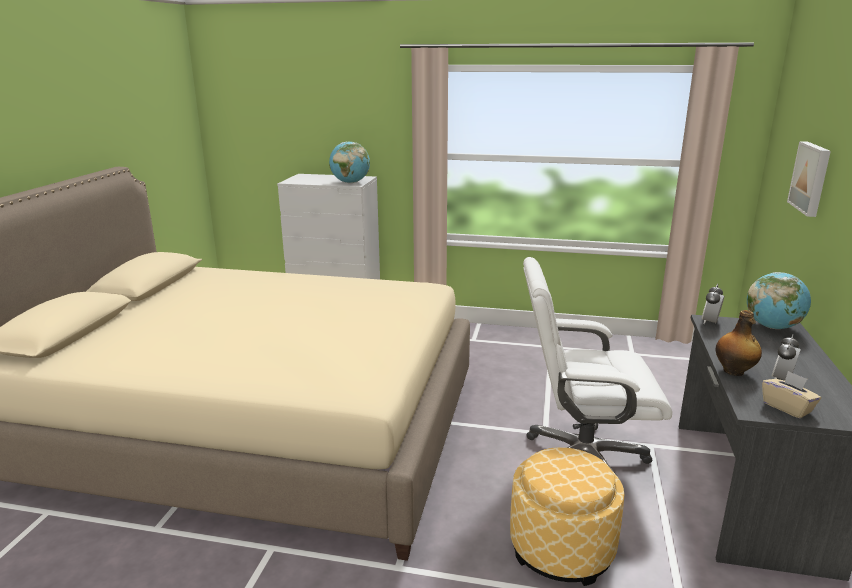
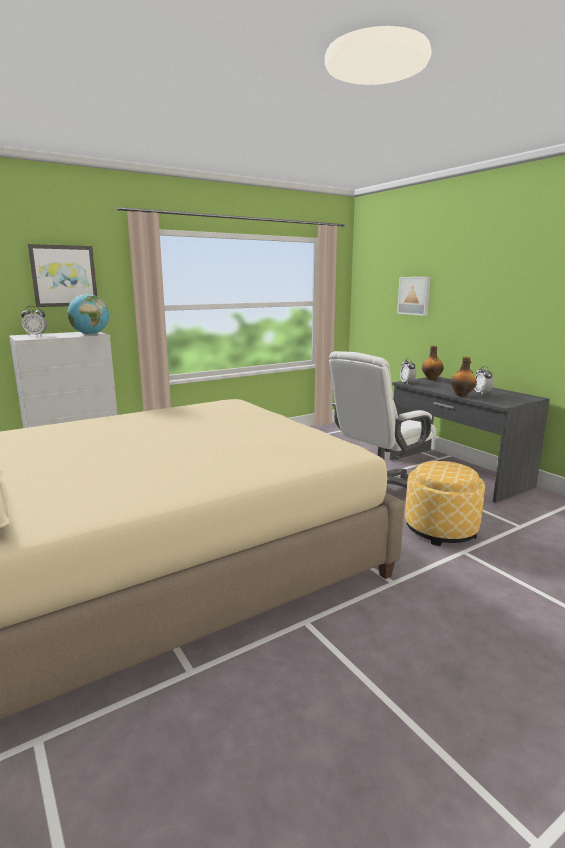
camera: 45 degrees left, 5 degrees down
(310, 177) = (36, 335): none -> alarm clock
(350, 118) = (64, 276): none -> picture
(772, 327) = (431, 379): globe -> bottle
(787, 407) = (507, 400): beige tissue box -> none

